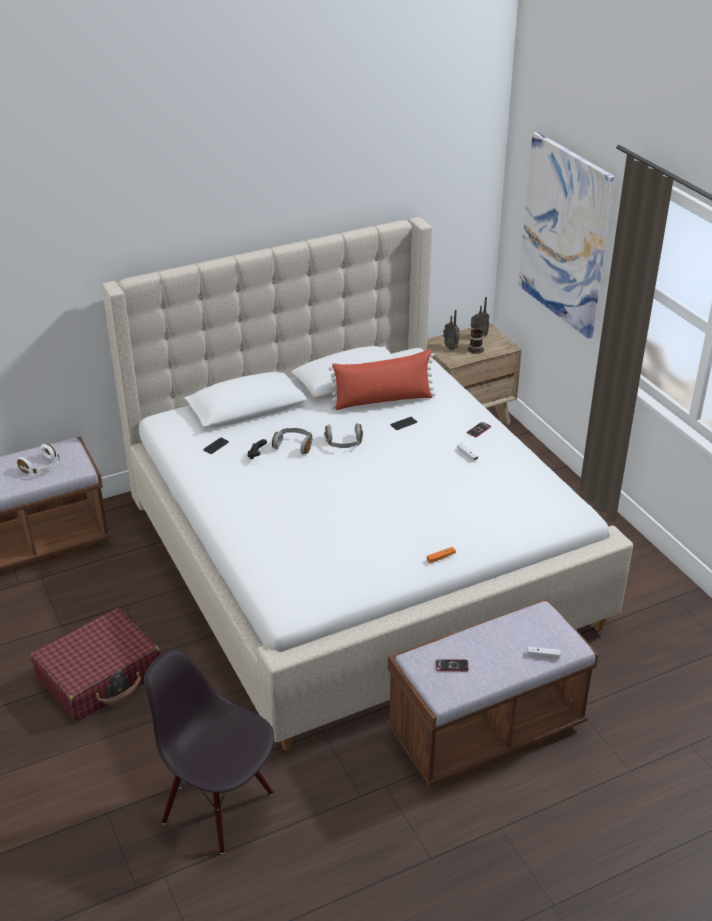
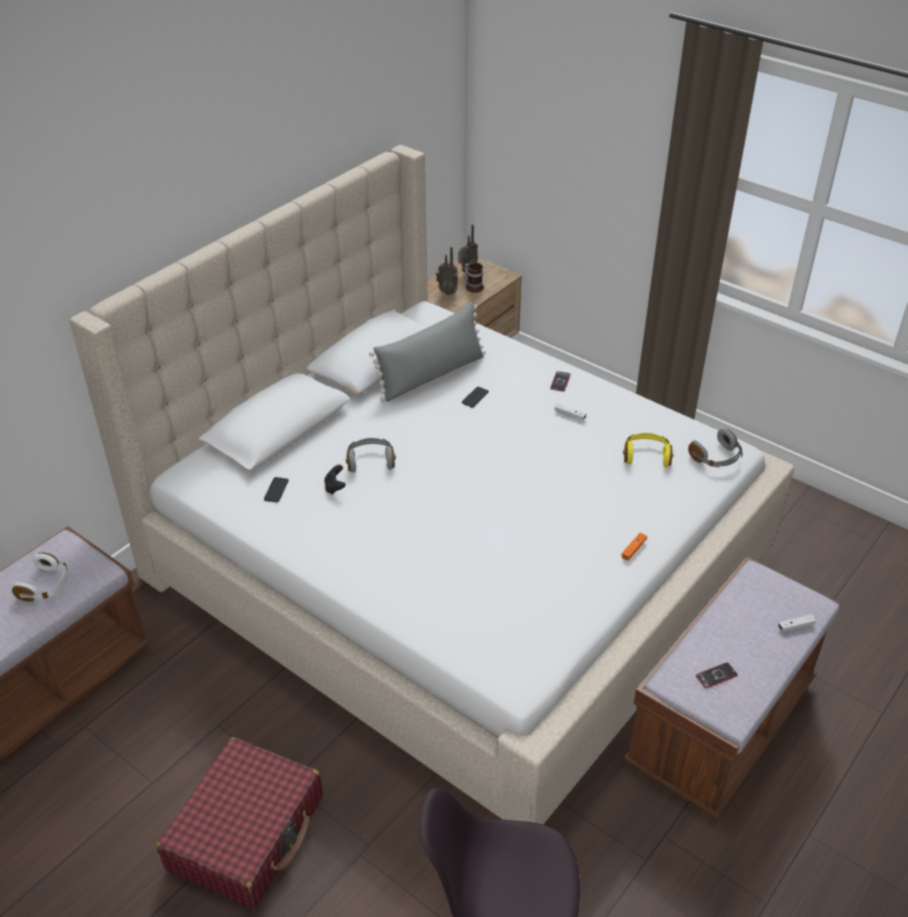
camera: 25 degrees left, 5 degrees up
(344, 443) = (426, 441): grey headphones -> grey headphones (716, 458)
(383, 400) = (431, 375): red pillow -> grey pillow
(504, 499) = (646, 456): none -> yellow headphones
(565, 234) = (577, 133): picture -> none

